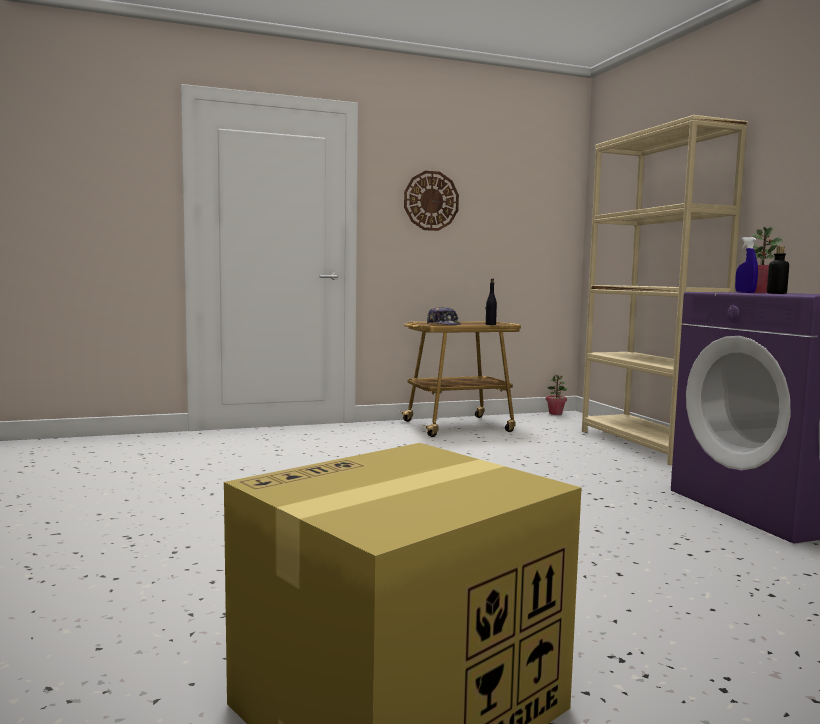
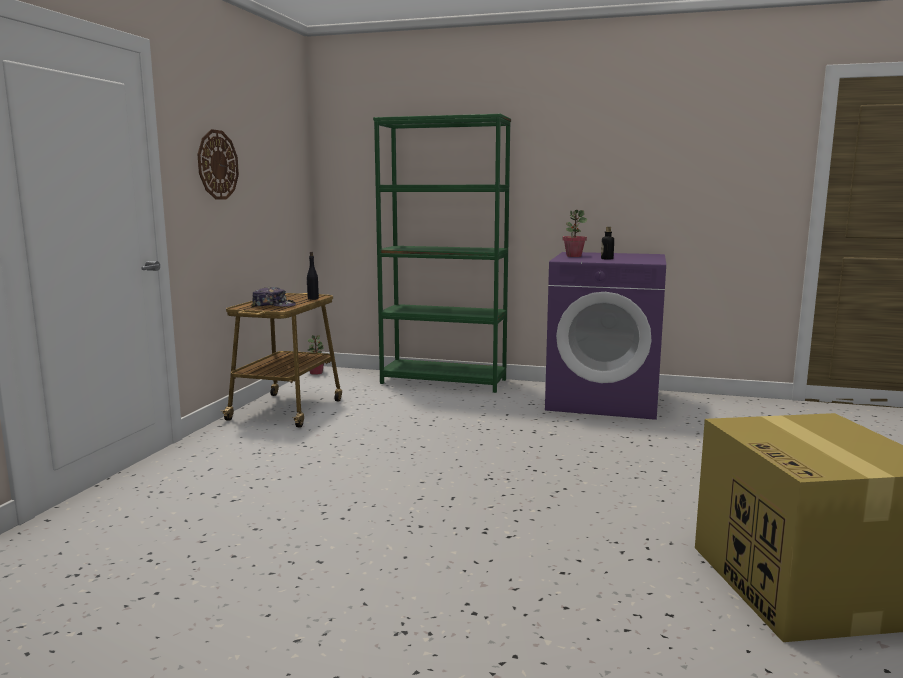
camera: 55 degrees left, 5 degrees up
(646, 445) = (444, 381): beige bookcase -> green bookcase
(745, 292) = (584, 259): blue spray bottle -> none

